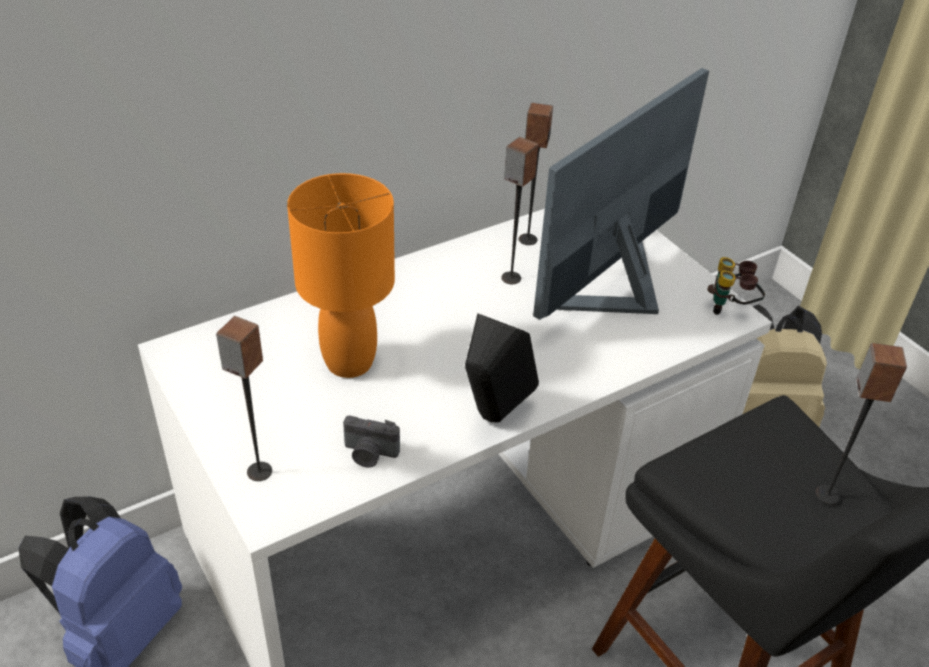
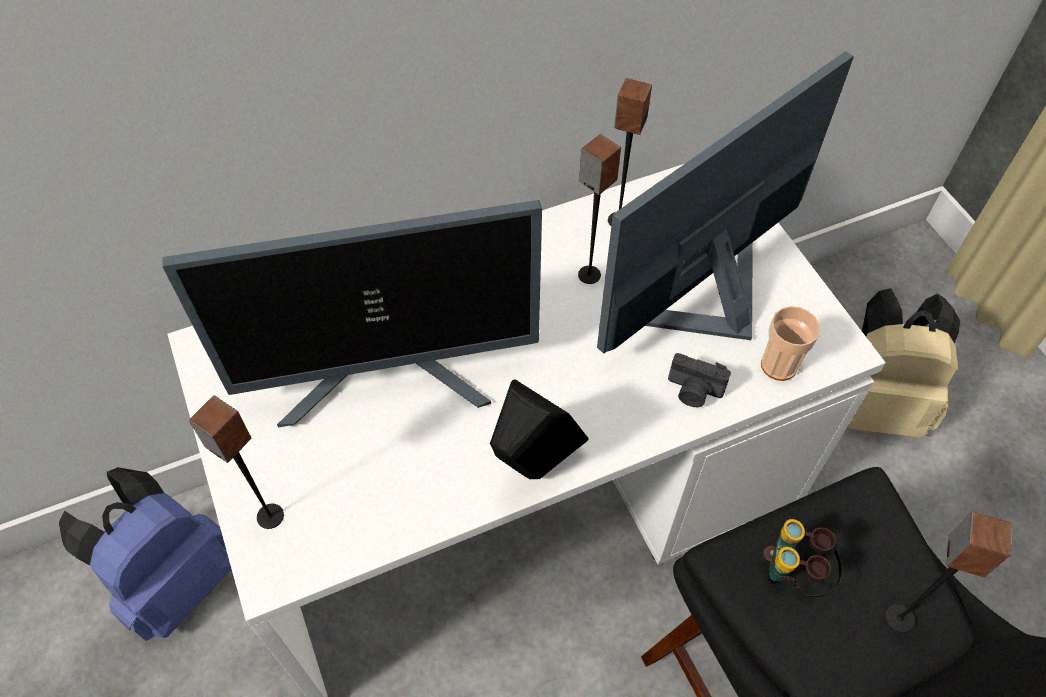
camera: 10 degrees right, 15 degrees up
(350, 362) = (389, 377): orange table lamp -> monitor
(369, 454) = (390, 505): camera -> camera (693, 391)
(685, 329) = (779, 365): none -> cup
(731, 308) = (840, 339): binoculars -> binoculars (794, 574)

